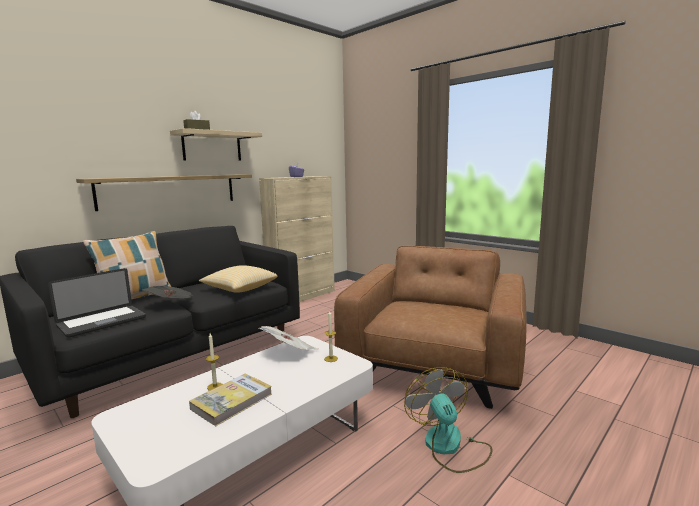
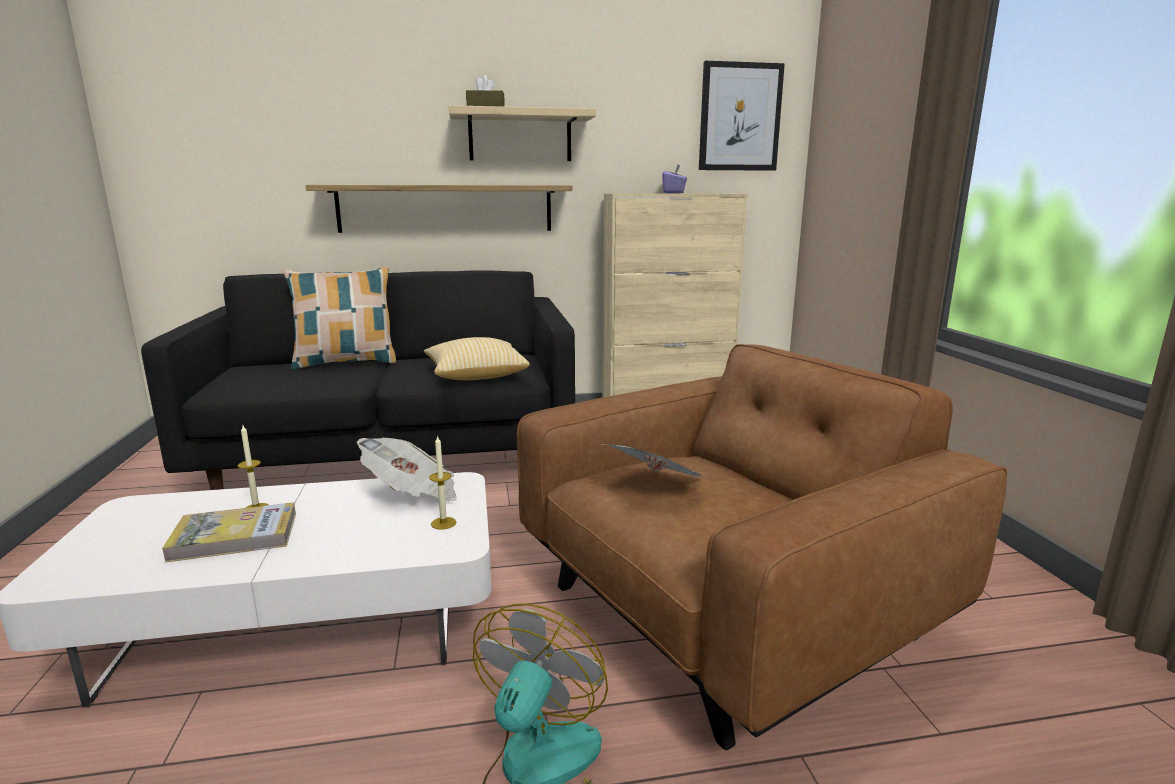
camera: 35 degrees right, 5 degrees up
(102, 322) = (263, 384): laptop -> none
(171, 305) = (362, 379): newspaper -> newspaper (657, 488)
(316, 138) = (739, 117): none -> picture

